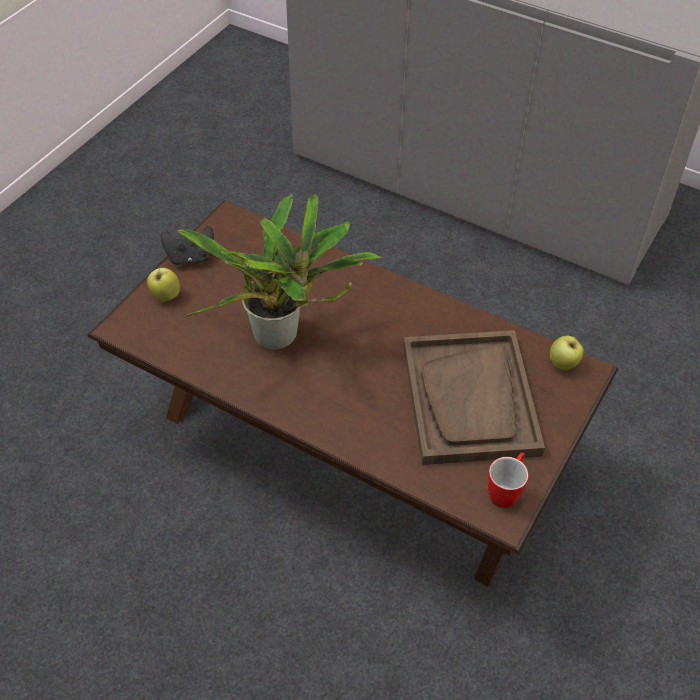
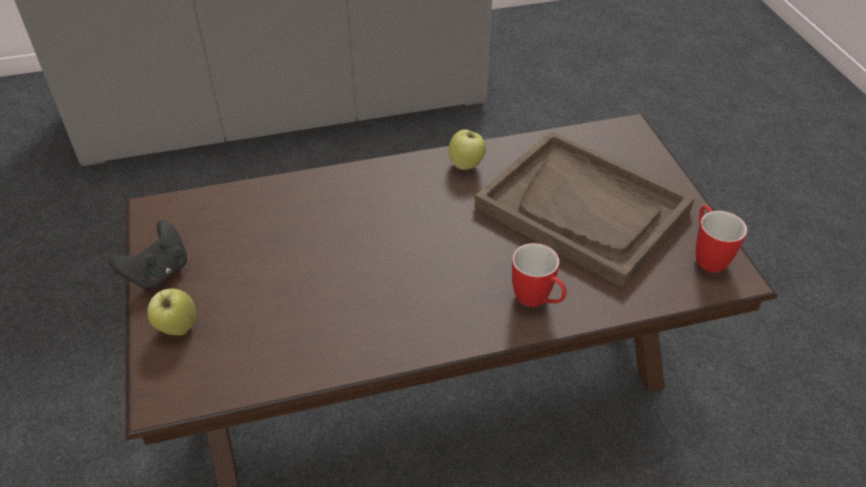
camera: 45 degrees left, 5 degrees down
(282, 338) = (358, 277): potted plant -> none
(360, 431) = (537, 301): none -> mug
(563, 365) = (608, 136): apple -> apple (466, 165)

